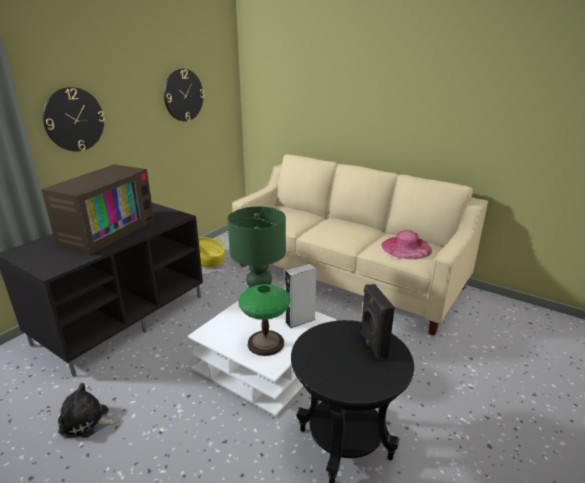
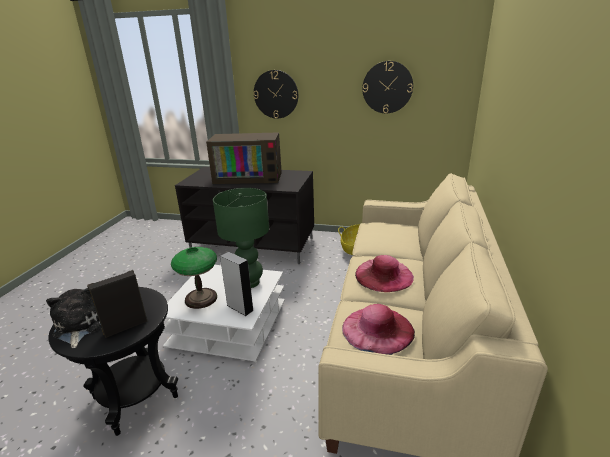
camera: 70 degrees right, 0 degrees up
(87, 422) = (153, 273): plush toy -> plush toy (78, 326)
(344, 231) = (383, 275): none -> pink hat

